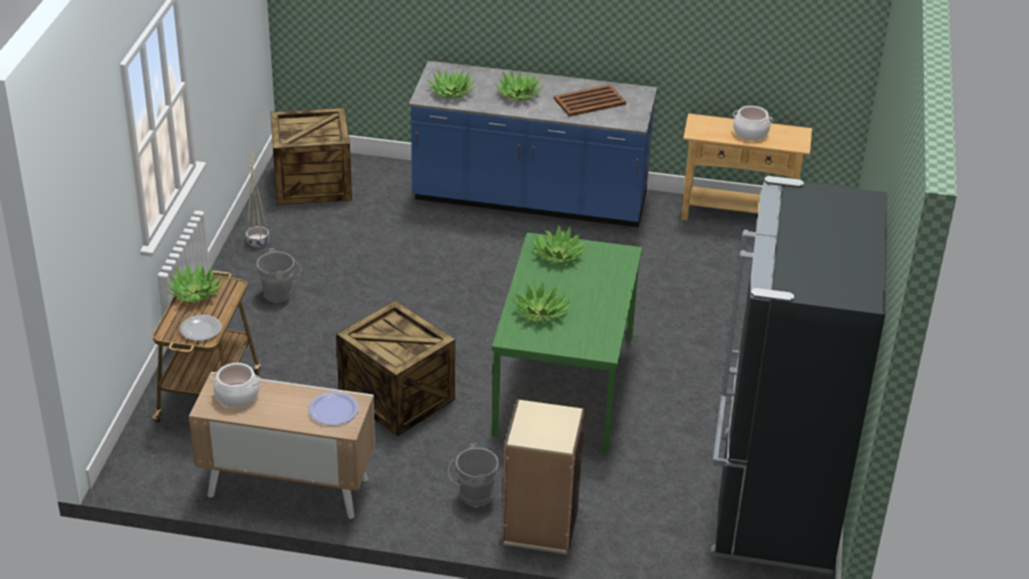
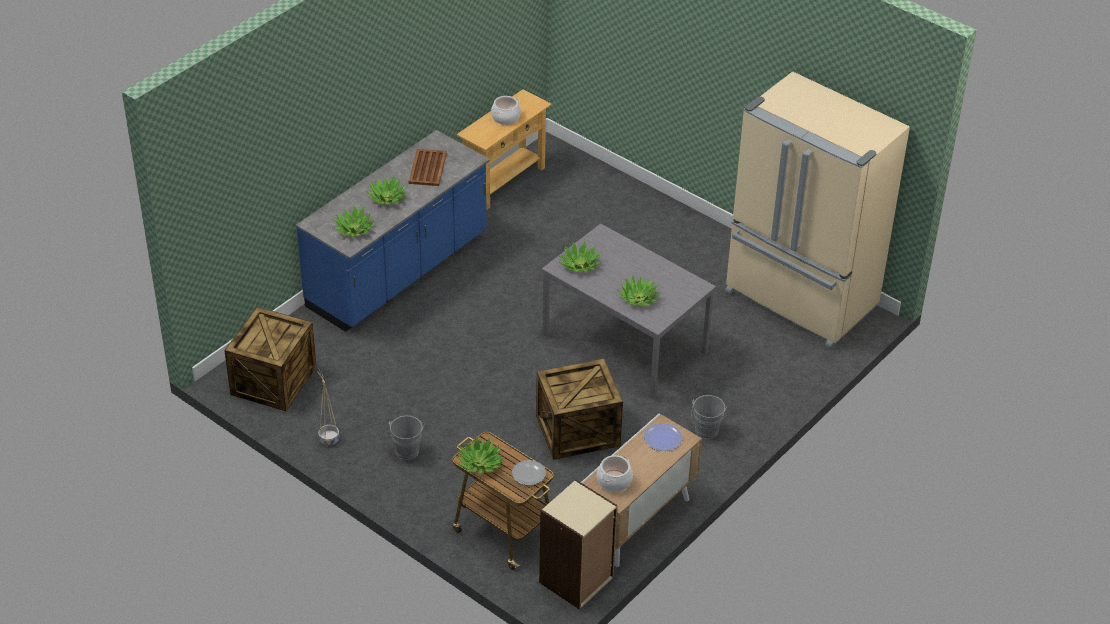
camera: 60 degrees left, 5 degrees up
(539, 527) = (756, 413): beige bookcase -> beige bookcase (577, 580)
(563, 383) = (623, 343): green dining table -> grey dining table
(773, 501) = (800, 301): black fridge -> beige fridge

